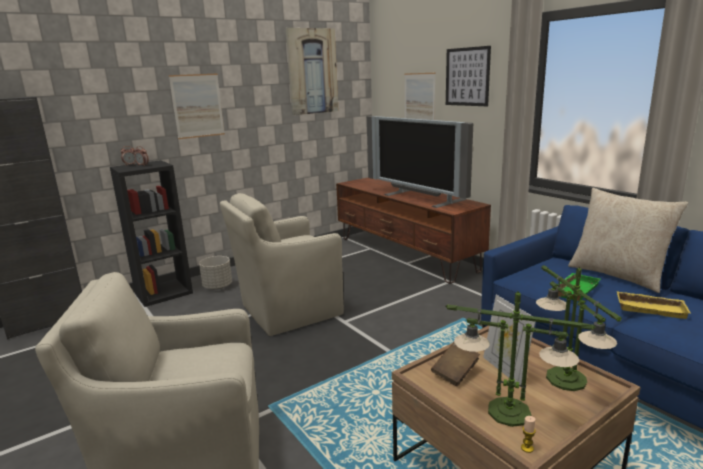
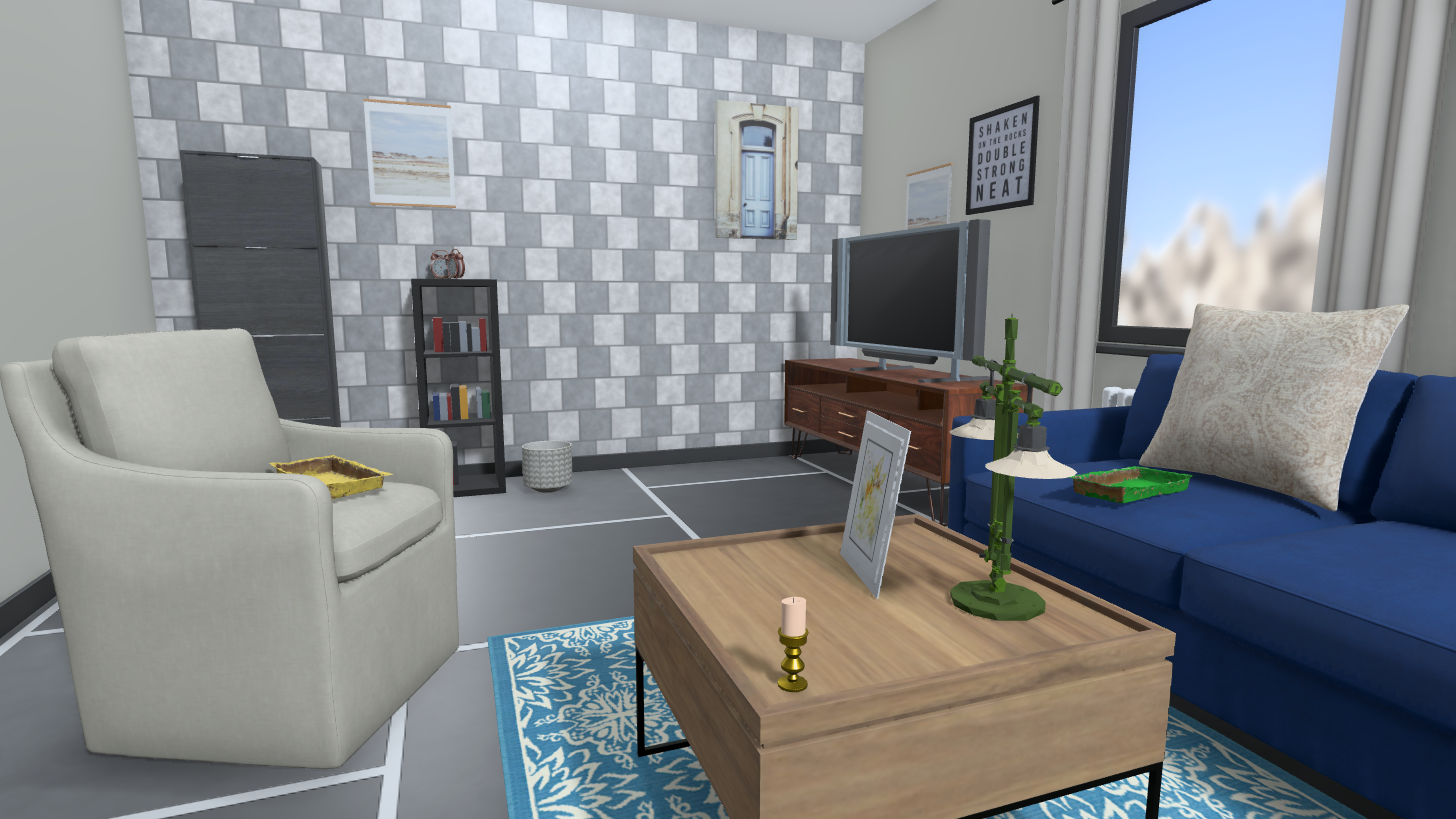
camera: 15 degrees right, 10 degrees down
(197, 106) = (560, 206): picture -> picture (411, 155)
(288, 311) = (629, 528): beige armchair -> none
(455, 373) = (758, 565): brown book -> none
(510, 412) = (812, 628): table lamp -> none
(651, 308) = (1297, 528): yellow tray -> yellow tray (336, 485)

